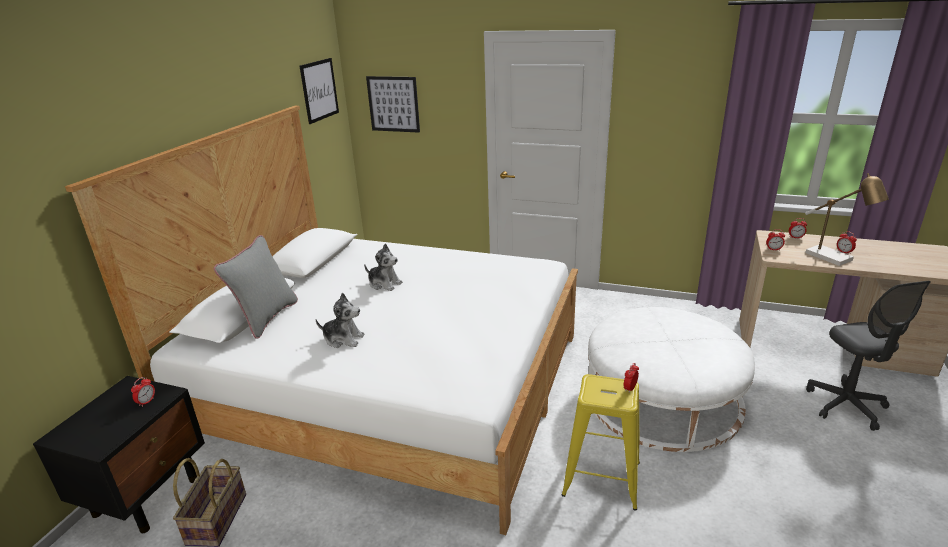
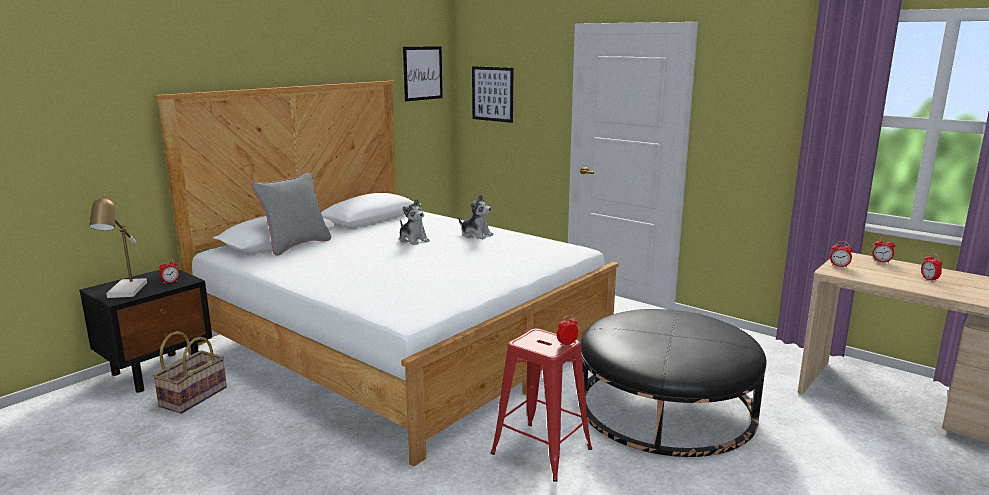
camera: 20 degrees right, 10 degrees down
(343, 339) = (341, 266): plush toy -> plush toy (476, 235)
(601, 479) = (541, 451): yellow stool -> red stool
(662, 397) = (666, 406): white ottoman -> black ottoman
(834, 258) = (908, 282): table lamp -> table lamp (126, 292)
(846, 405) = (890, 460): grey office chair -> none

